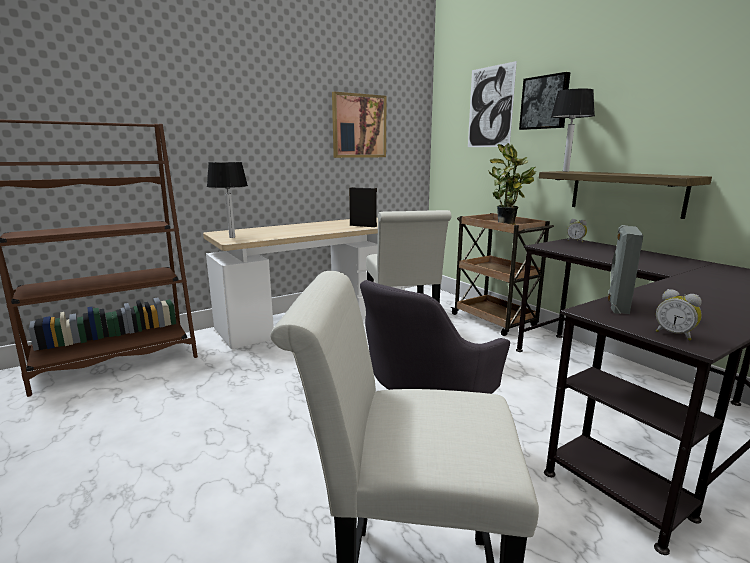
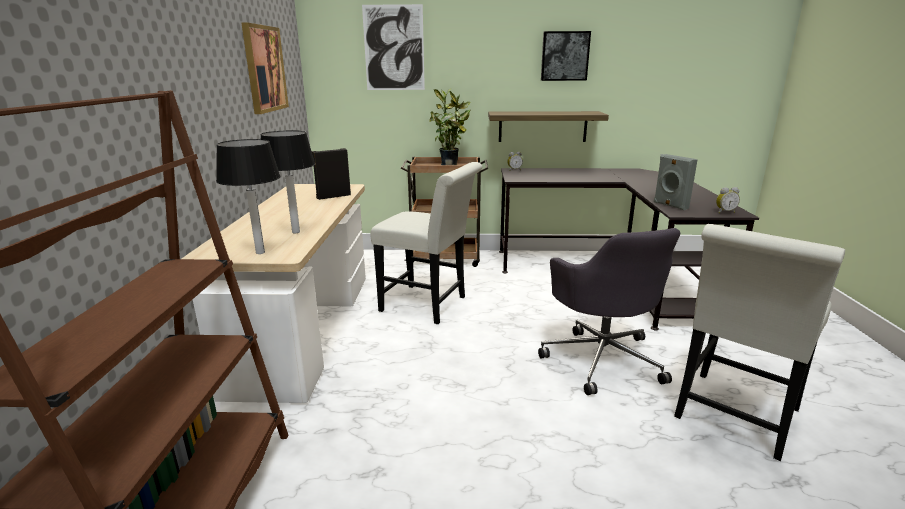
camera: 55 degrees left, 5 degrees up
(545, 102) = (460, 49): picture -> picture (564, 56)
(565, 171) = (500, 112): table lamp -> table lamp (295, 232)

